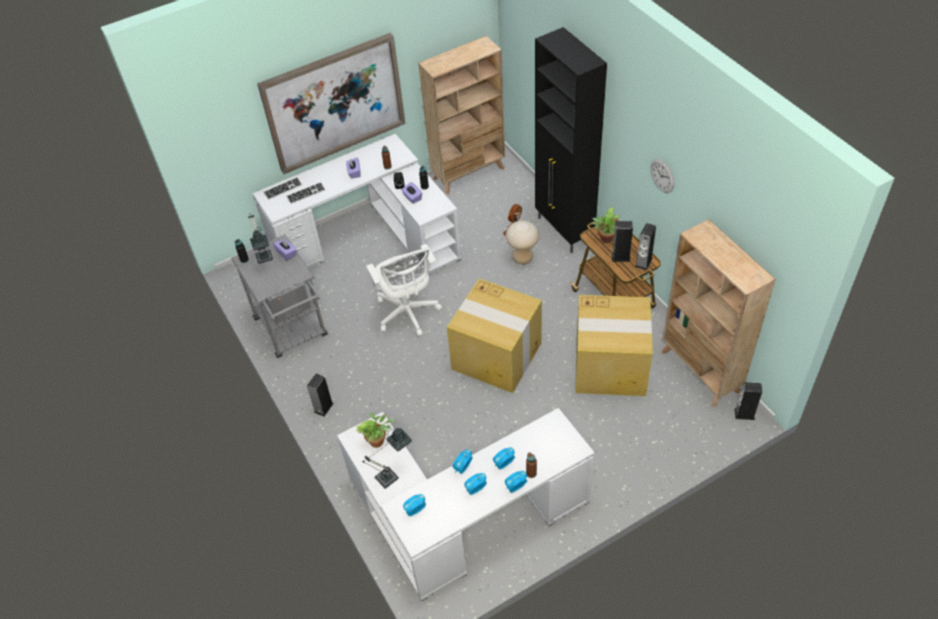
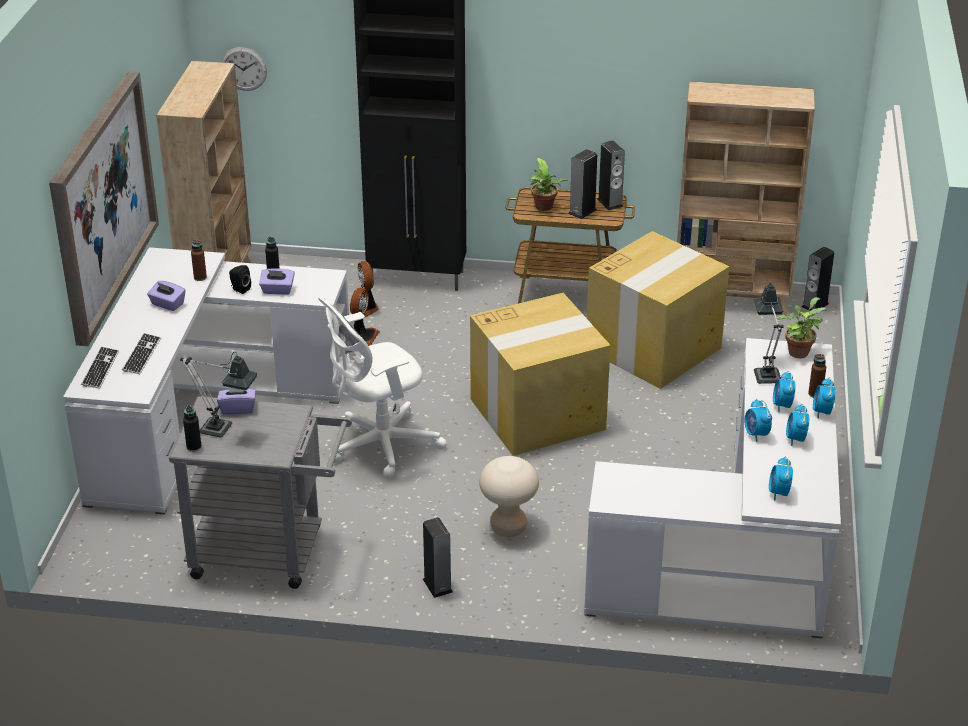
camera: 55 degrees left, 15 degrees down
(378, 440) = (637, 482): potted plant -> potted plant (798, 351)
(391, 475) = (699, 495): table lamp -> table lamp (766, 373)
(408, 313) = (378, 446): white office chair -> white office chair turned 135 degrees clockwise
(490, 246) = (363, 336): none -> fan
(522, 258) = (416, 325): beige stool -> beige stool (508, 528)
(662, 176) = (590, 77): wall clock -> wall clock (243, 69)

